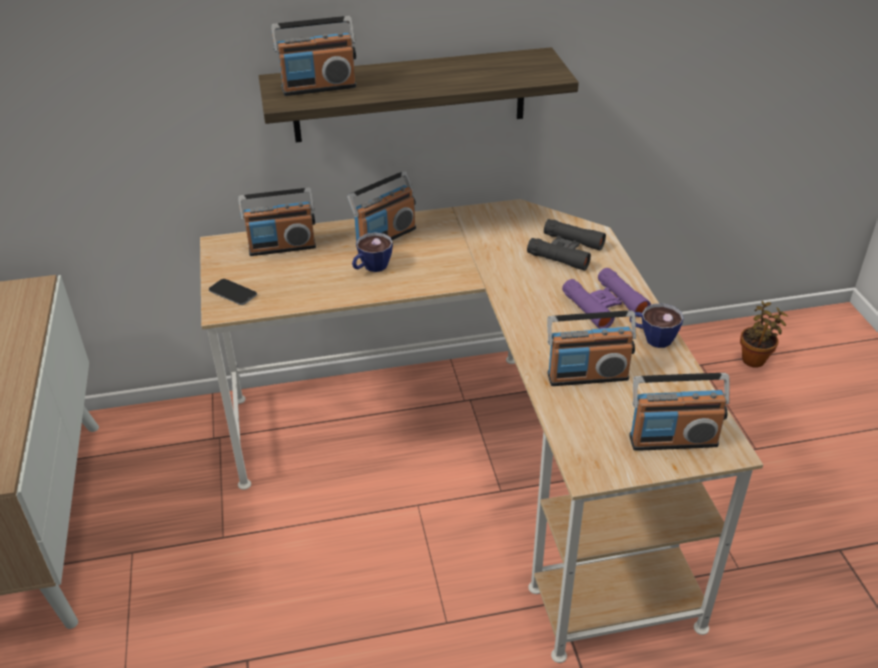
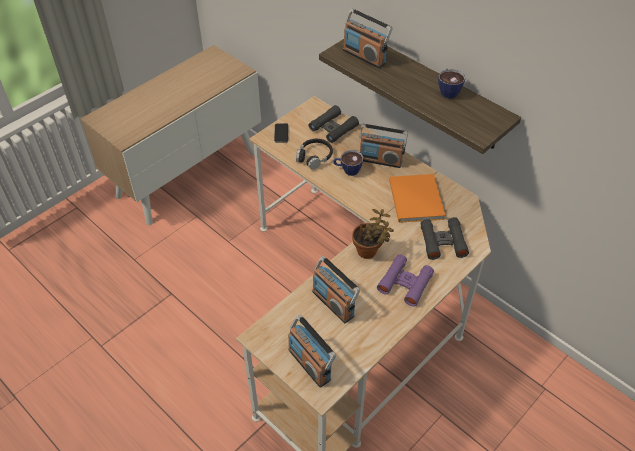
camera: 55 degrees right, 10 degrees up
(282, 247) = (333, 128): radio -> black binoculars
(314, 284) = (314, 157): none -> black headphones
(481, 242) = (414, 201): none -> orange book
(652, 338) = (393, 319): cup -> cup (448, 90)
(755, 359) = (583, 419): potted plant -> potted plant (369, 252)

